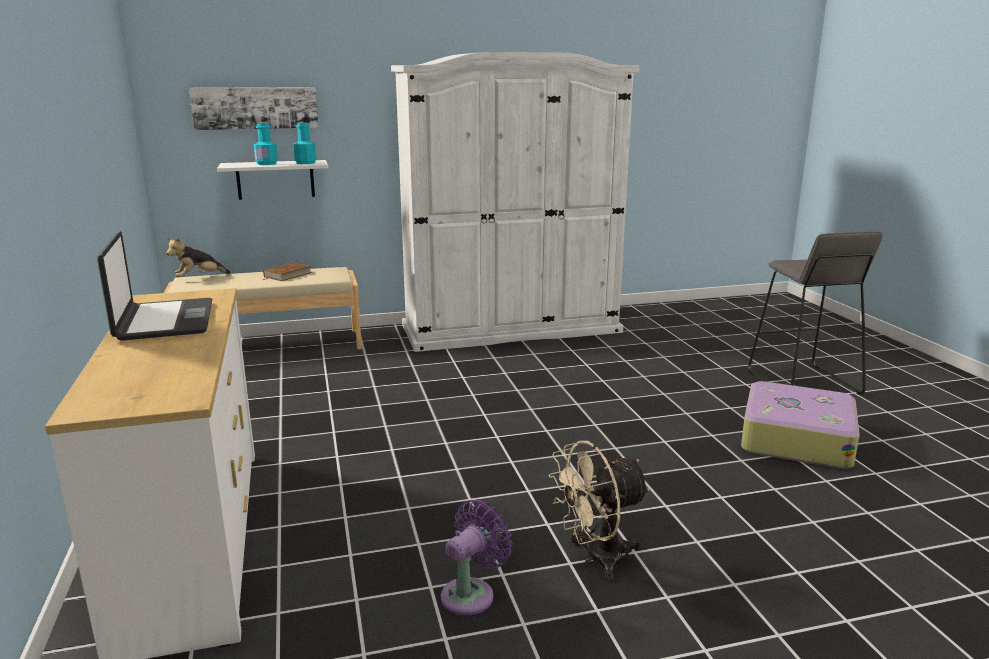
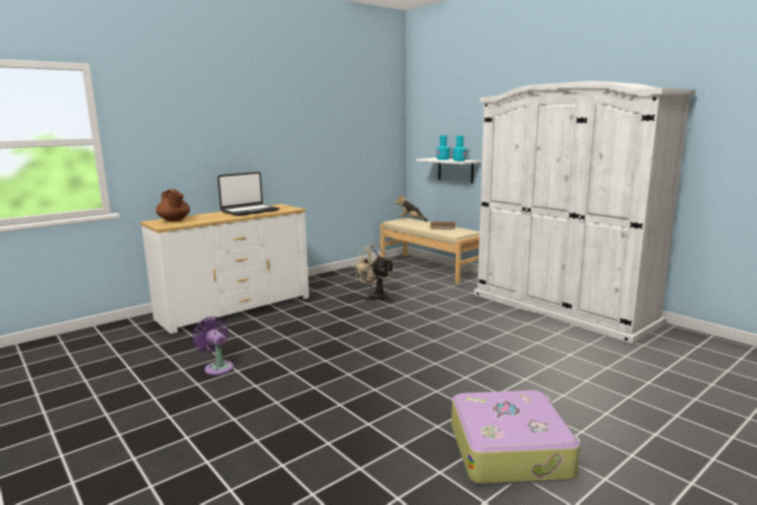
camera: 65 degrees right, 5 degrees down
(123, 387) = (174, 220): none -> brown teapot
(255, 108) = (450, 126): picture -> none
(471, 593) = (217, 367): purple fan -> purple fan turned 150 degrees counterclockwise
(596, 559) = (263, 392): beige fan -> beige fan (375, 297)
(802, 383) = (663, 445): grey stool -> none

